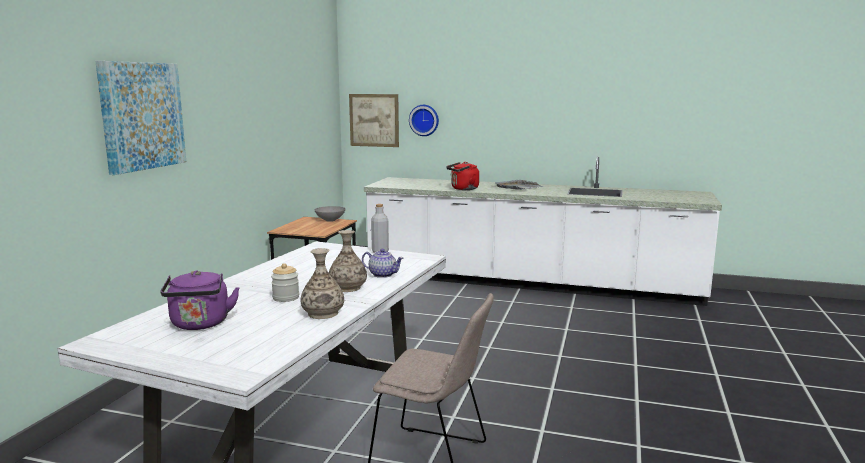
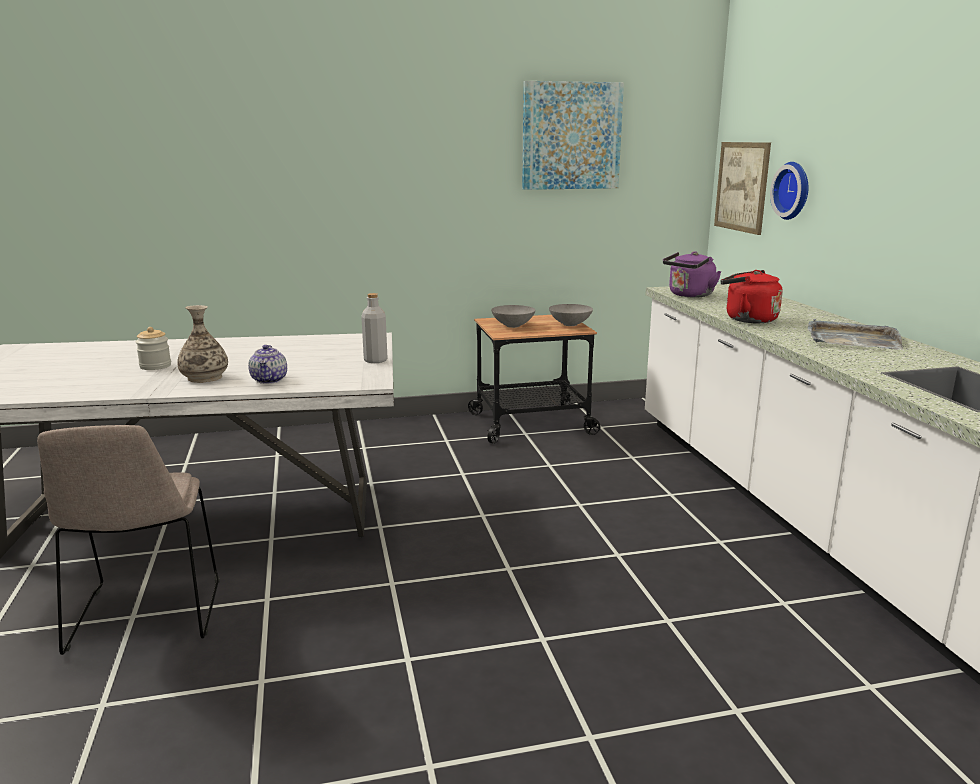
camera: 60 degrees right, 5 degrees up
(142, 116) = (267, 157): picture -> picture (571, 136)
(200, 324) = (62, 361): purple kettle -> purple kettle (689, 295)
(306, 229) = (512, 326): none -> grey bowl
(322, 313) = (105, 387): vase -> none

